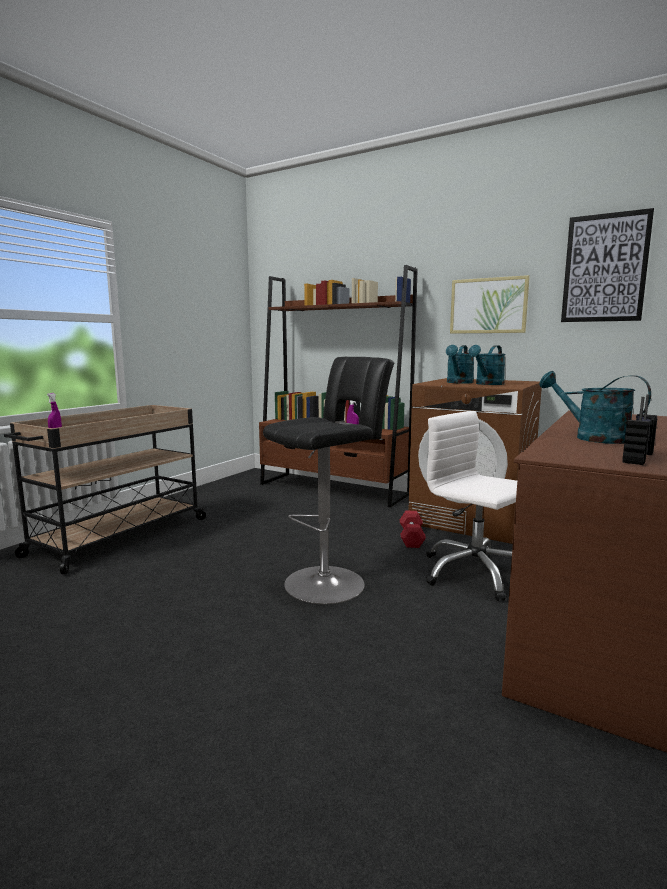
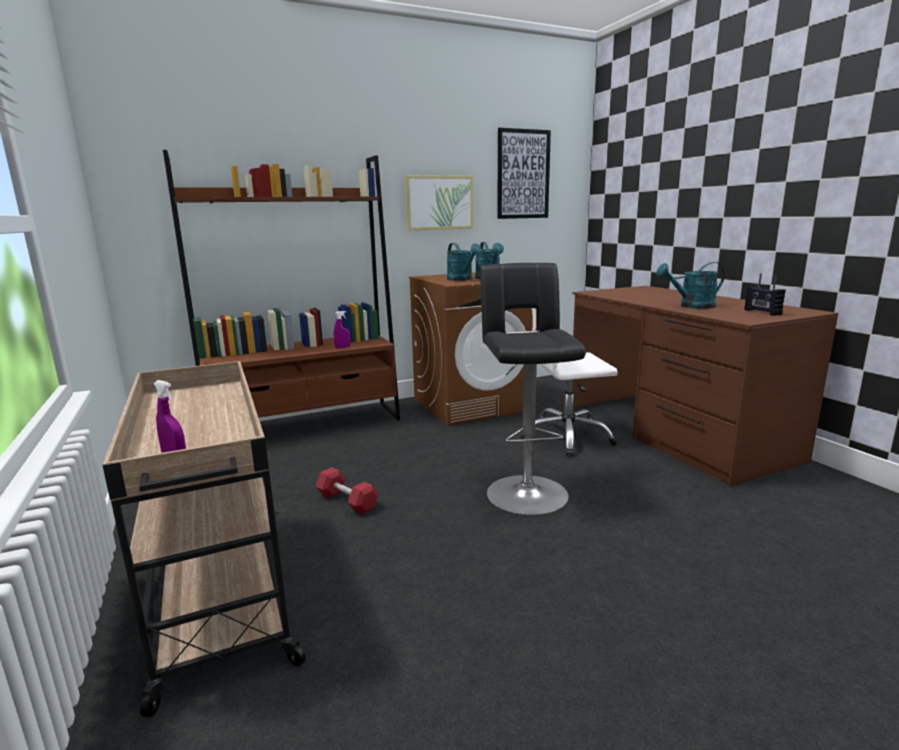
camera: 55 degrees left, 5 degrees up
(411, 538) = (478, 434): red dumbbell -> red dumbbell (347, 501)

